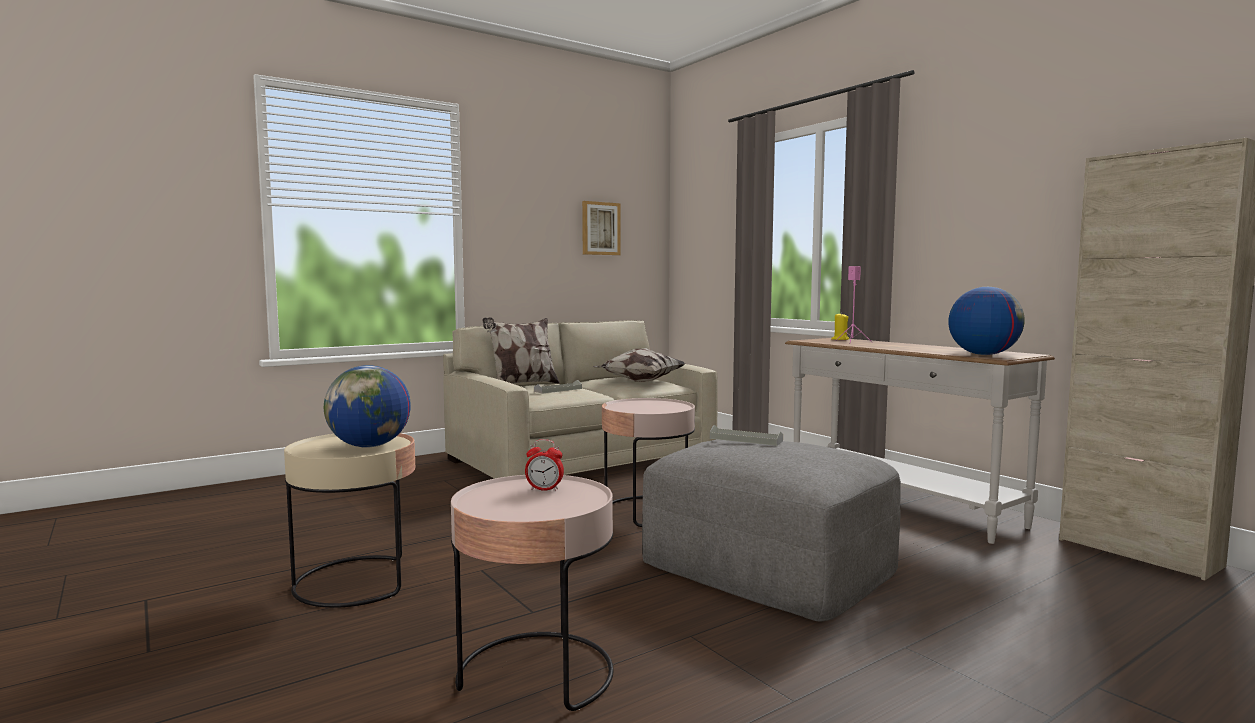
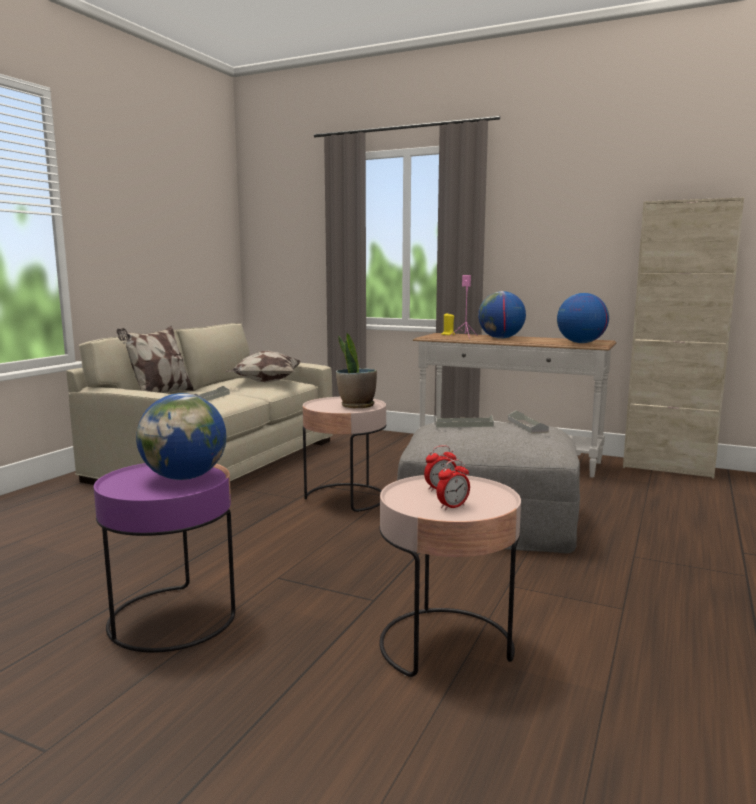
camera: 30 degrees left, 5 degrees up
(356, 581) = (172, 618): beige side table -> purple side table
(515, 506) = (452, 506): none -> alarm clock
(600, 228) = (186, 232): picture -> none
(659, 408) = (356, 406): none -> potted plant
(821, 450) = (527, 426): none -> grey tray
(891, 345) = (500, 338): none -> globe

